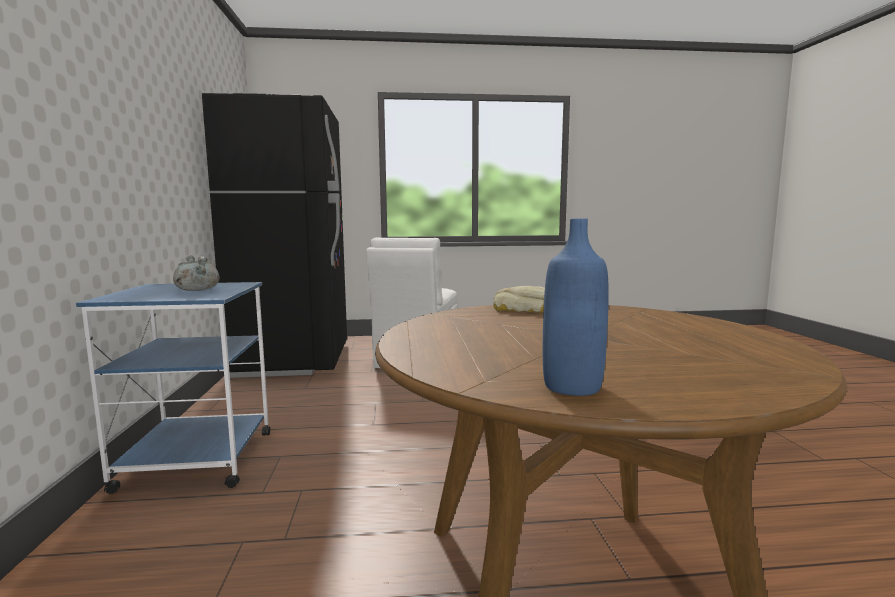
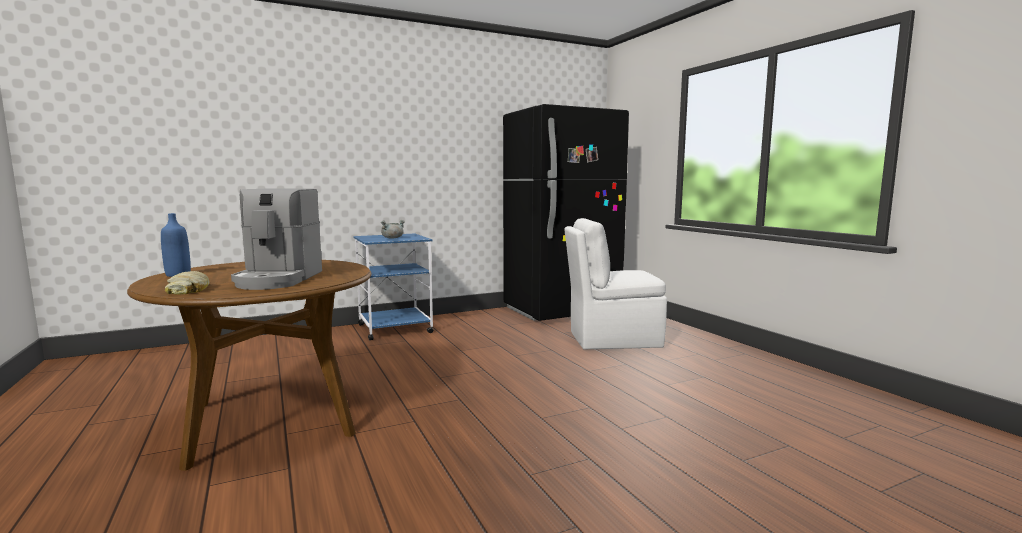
camera: 70 degrees right, 0 degrees up
(523, 309) = (341, 267): bread -> bread (190, 289)
(636, 328) = (279, 279): none -> coffee machine

